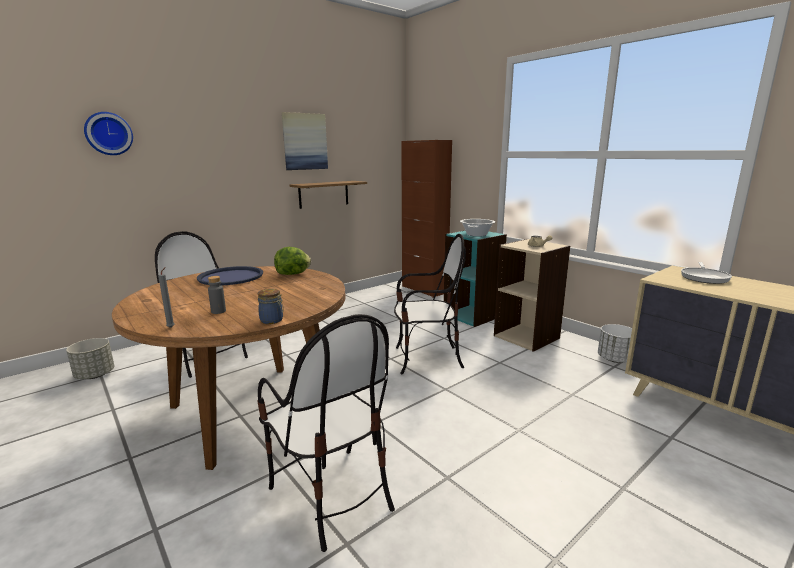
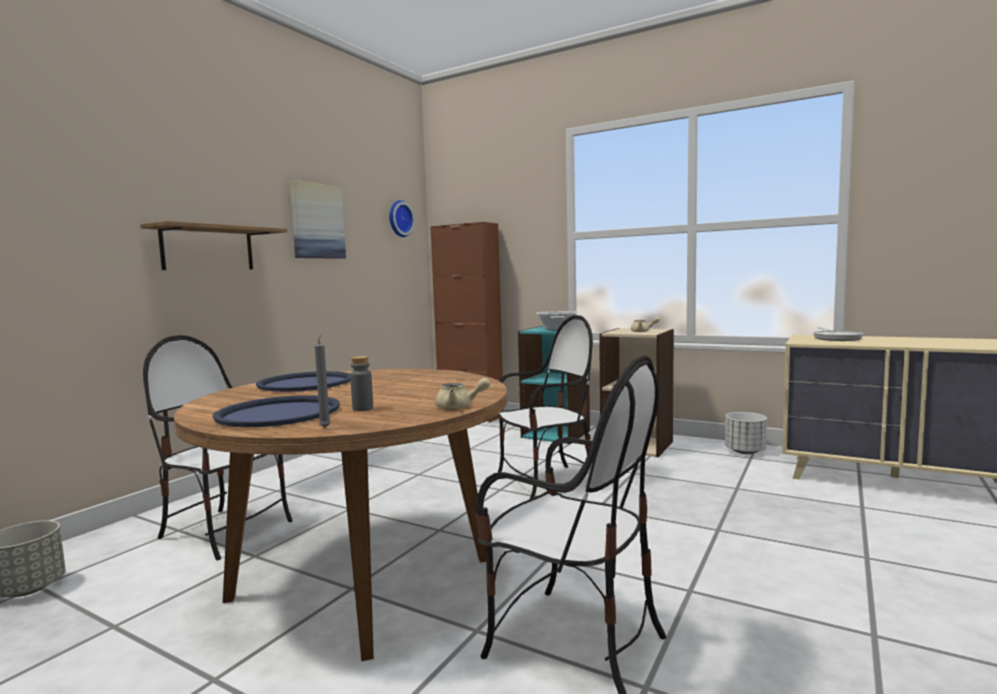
camera: 20 degrees left, 10 degrees down
(108, 134) = (52, 189): wall clock -> wall clock (399, 219)
(171, 307) = (278, 413): none -> blue tray
(272, 320) = (459, 407): jar -> beige teapot
(293, 274) = (393, 373): lettuce -> none
(323, 194) = (340, 293): shelf -> shelf (208, 249)

